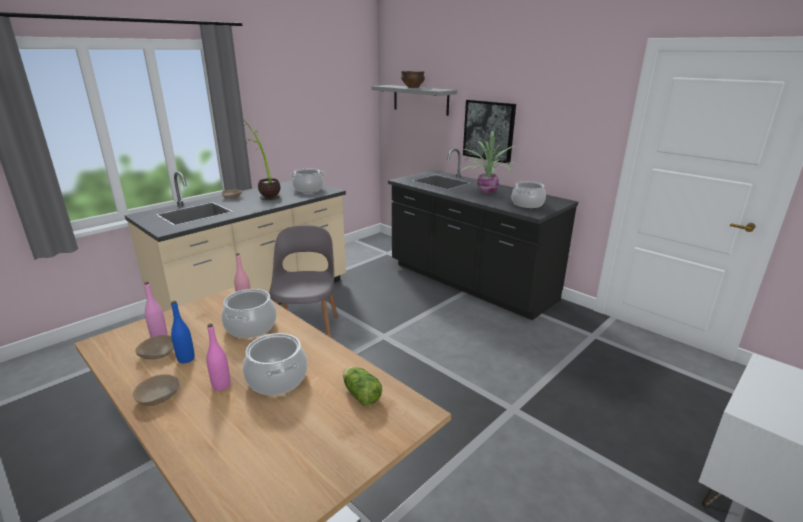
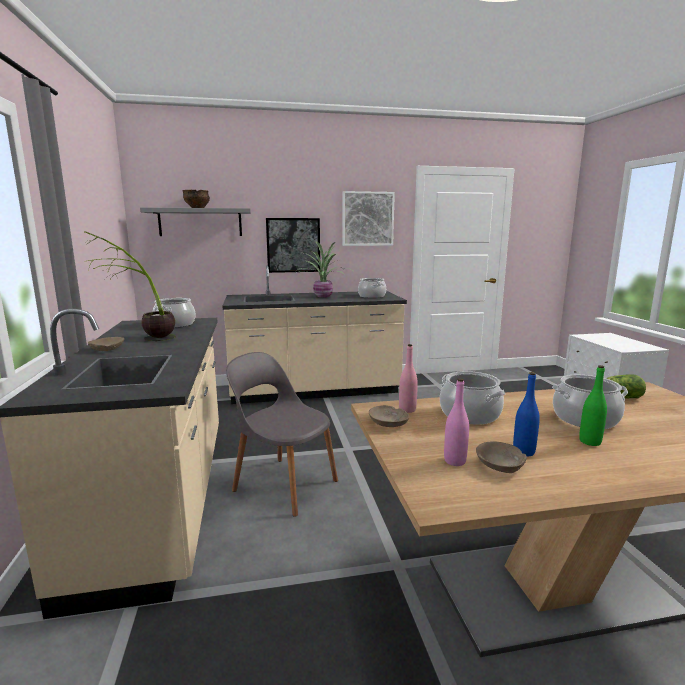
camera: 55 degrees left, 10 degrees down
(158, 397) = (605, 474): beige bowl -> beige bowl (388, 423)
(221, 385) = (590, 442): pink bottle -> green bottle
(469, 283) = (314, 391): black counter -> beige counter
(569, 109) = (367, 219): none -> picture

